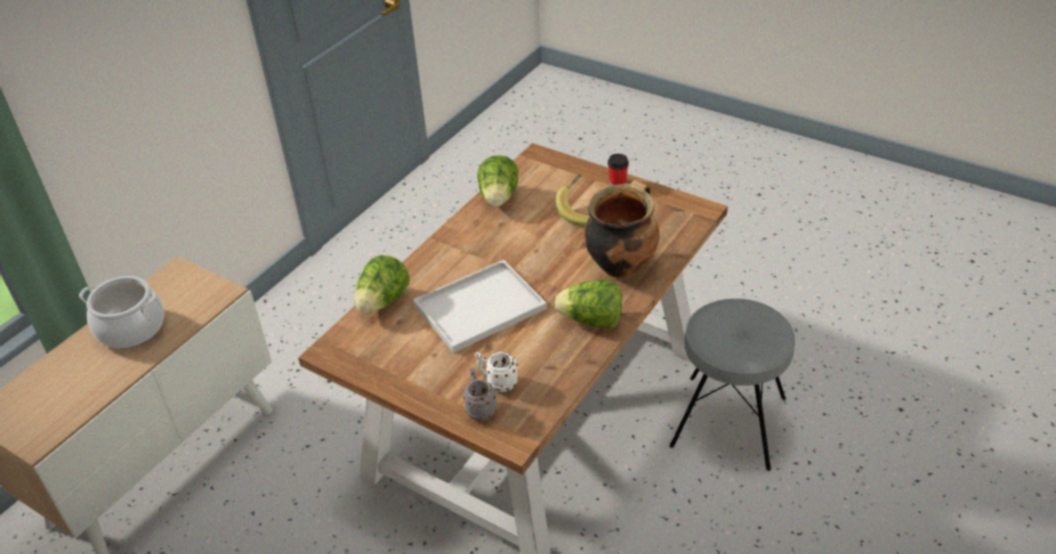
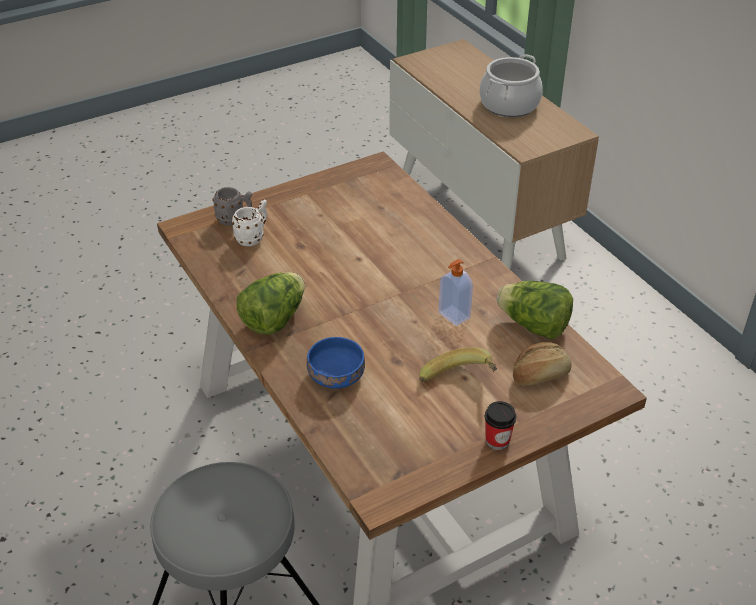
camera: 115 degrees right, 0 degrees up
(383, 302) = (416, 205): lettuce -> none
(481, 305) = (360, 258): white tray -> none
(516, 235) = (453, 316): none -> soap dispenser
(546, 183) = (540, 375): none -> bread
(621, 264) = (337, 375): cooking pot -> blue bowl

